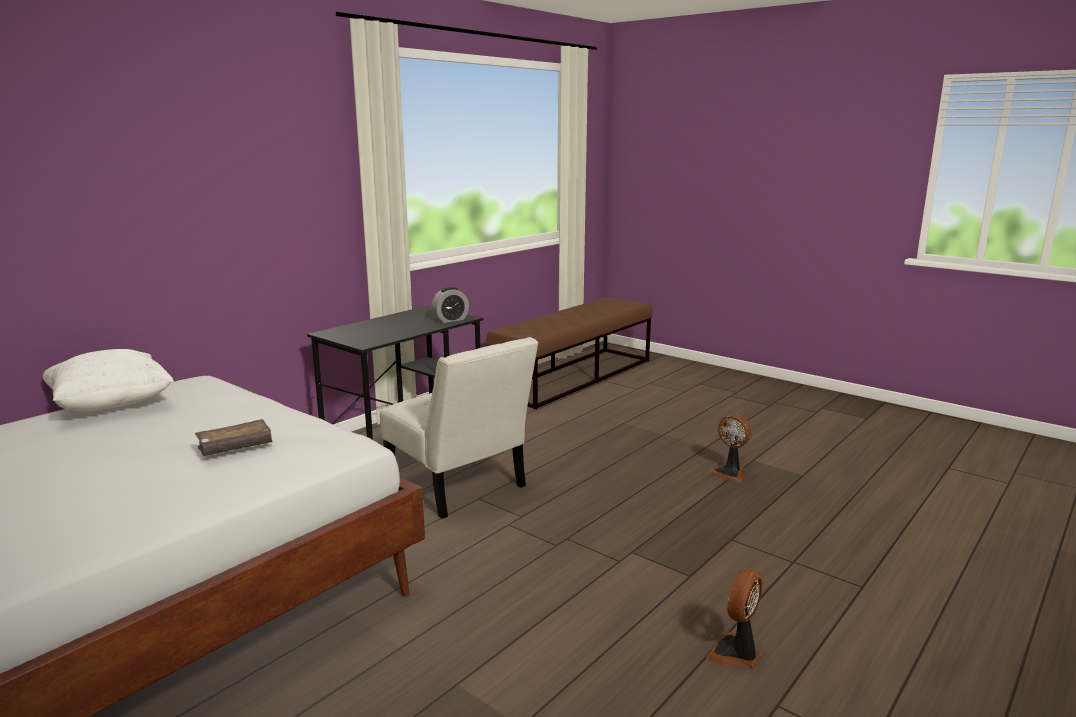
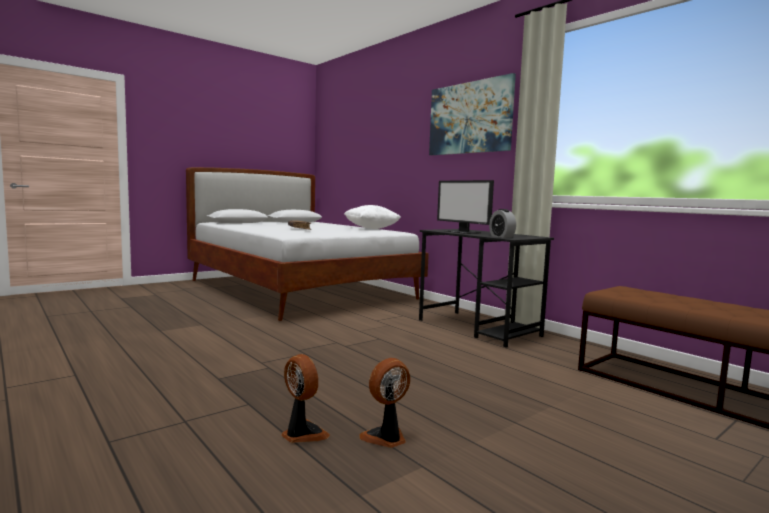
camera: 100 degrees right, 10 degrees down
(255, 152) = (470, 118): none -> picture
(389, 332) = (462, 232): none -> monitor
(459, 487) = (399, 335): white chair -> none
(736, 654) = (126, 374): fan -> fan (302, 434)

